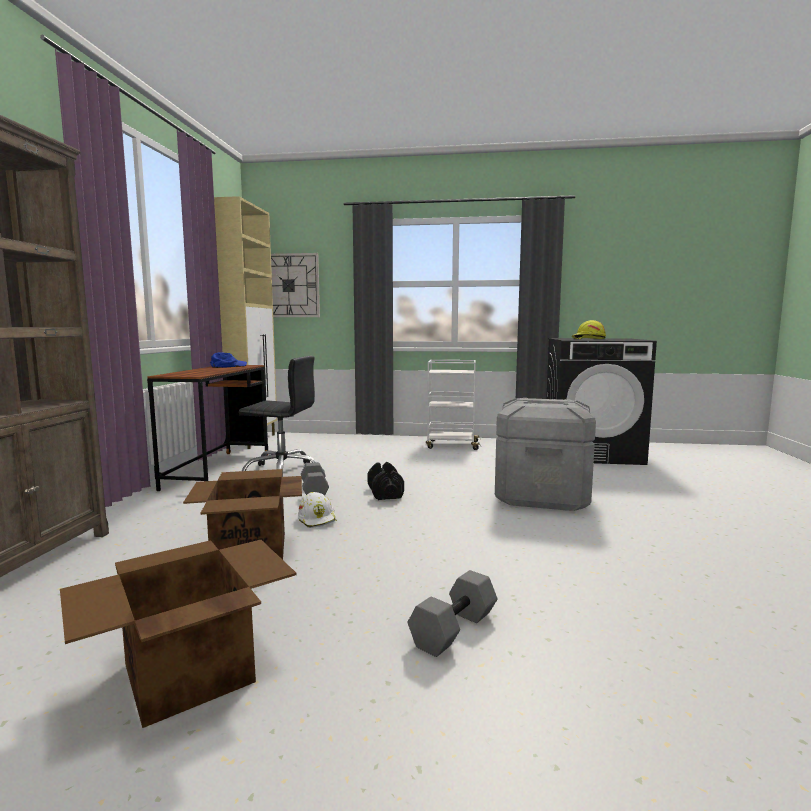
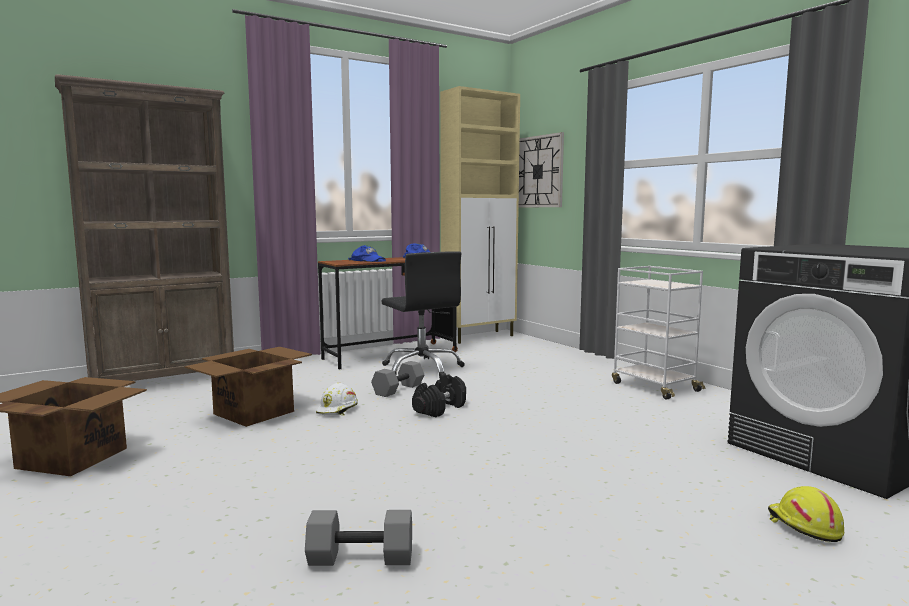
camera: 50 degrees right, 0 degrees up
(199, 371) = (368, 260): none -> blue cap
(454, 630) = (178, 511): grey dumbbell -> grey dumbbell (359, 559)
(542, 496) = (569, 467): grey storage box -> none
(588, 339) = (827, 248): yellow hard hat -> yellow hard hat (803, 526)

